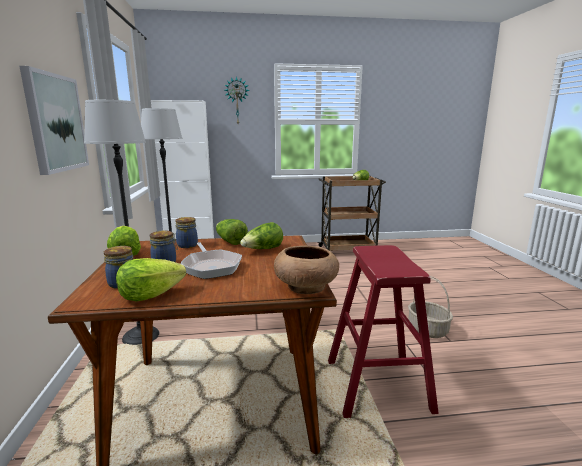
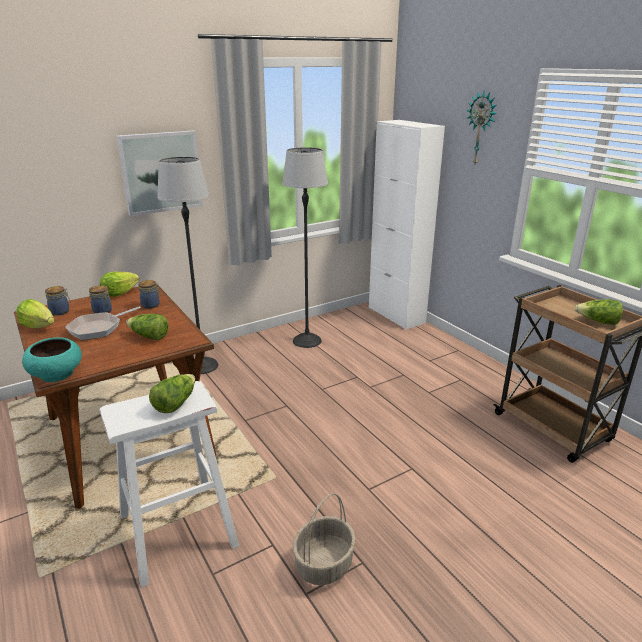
camera: 65 degrees right, 10 degrees up
(230, 241) = (169, 317): lettuce -> lettuce (175, 403)
(305, 286) = (57, 374): brown bowl -> turquoise bowl
(377, 385) = (177, 530): red stool -> white stool

